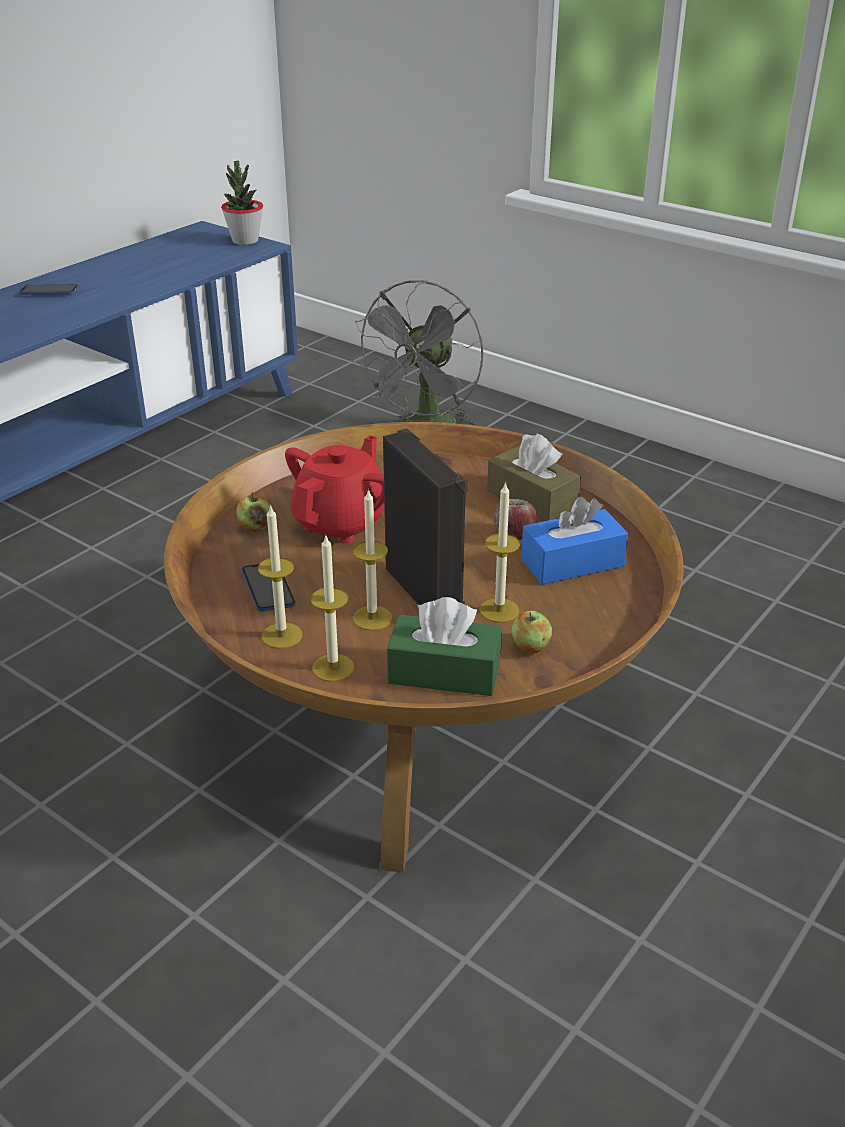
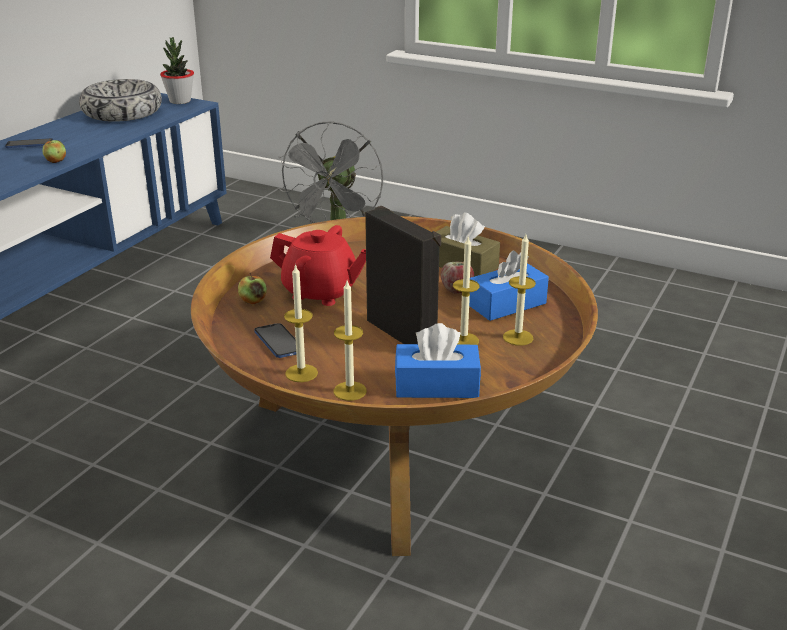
camera: 10 degrees left, 5 degrees down
(171, 253) = (122, 113): none -> bowl
(341, 523) = (321, 292): red teapot -> red teapot turned 90 degrees clockwise
(372, 618) = (368, 354): candle -> candle (518, 337)
(444, 672) = (436, 386): green tissue box -> blue tissue box
(530, 646) = (495, 362): apple -> apple (56, 161)

